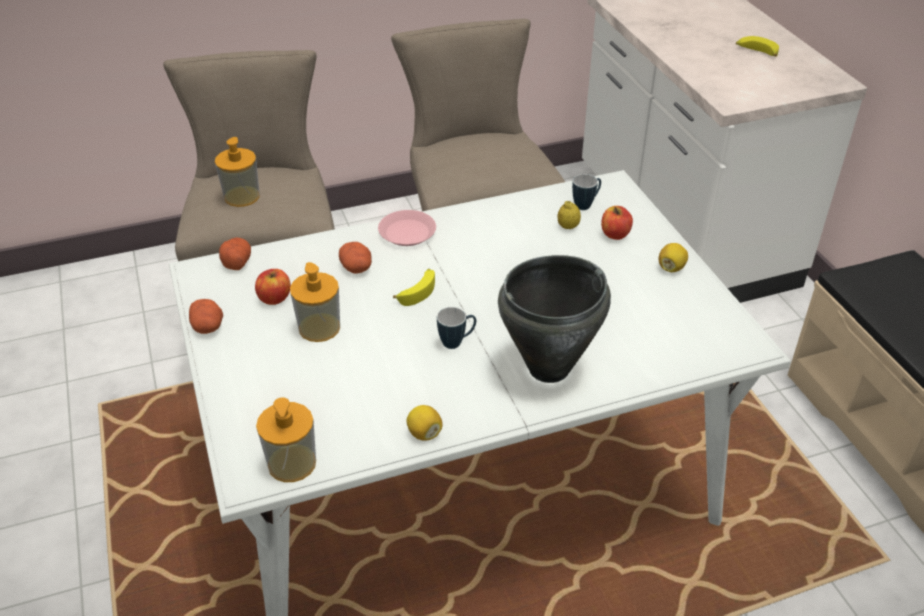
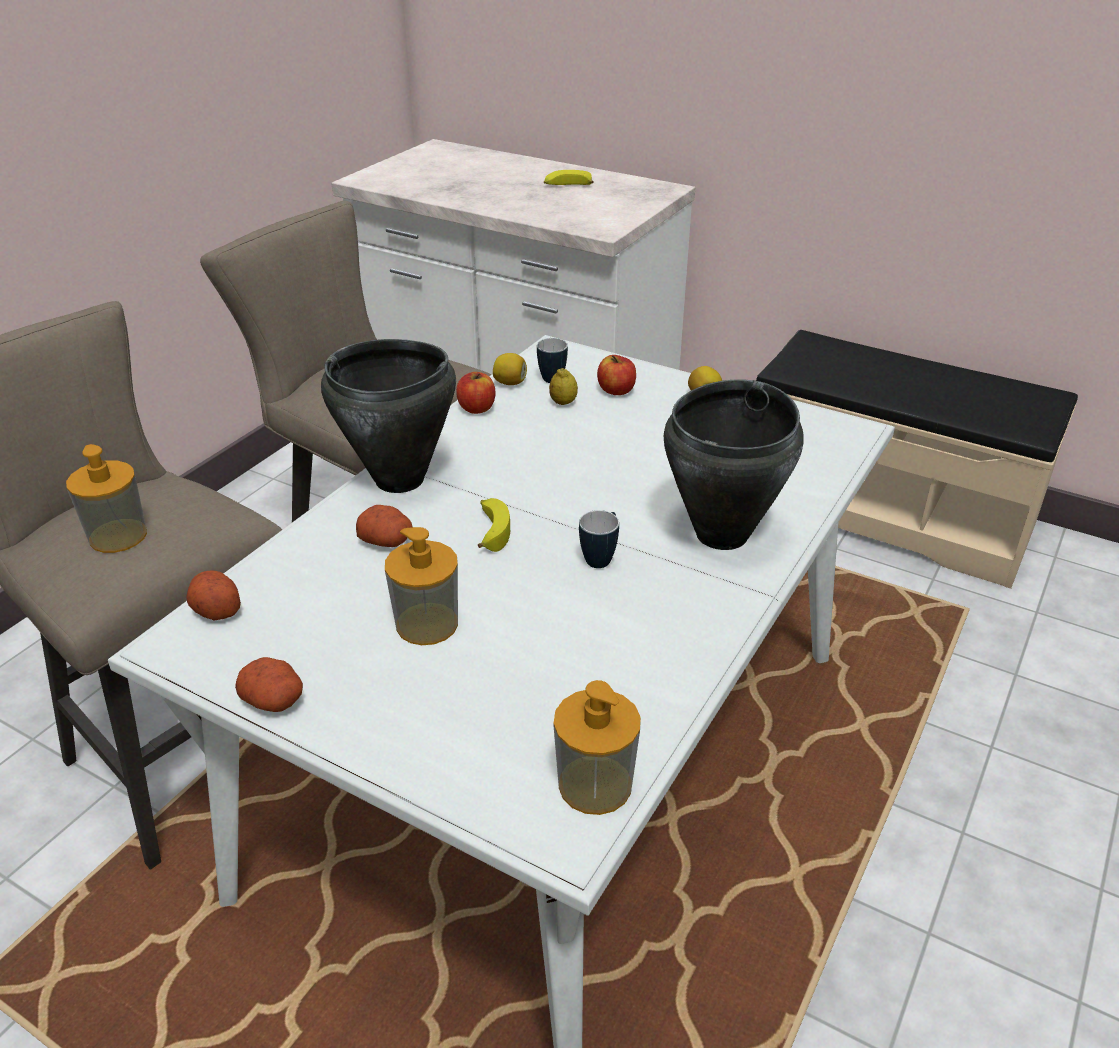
camera: 40 degrees left, 5 degrees down
(274, 298) = (325, 622): apple -> apple (476, 408)
(407, 233) = (400, 480): pink plate -> black cooking pot
(424, 433) = (691, 662): lemon -> lemon (510, 383)

